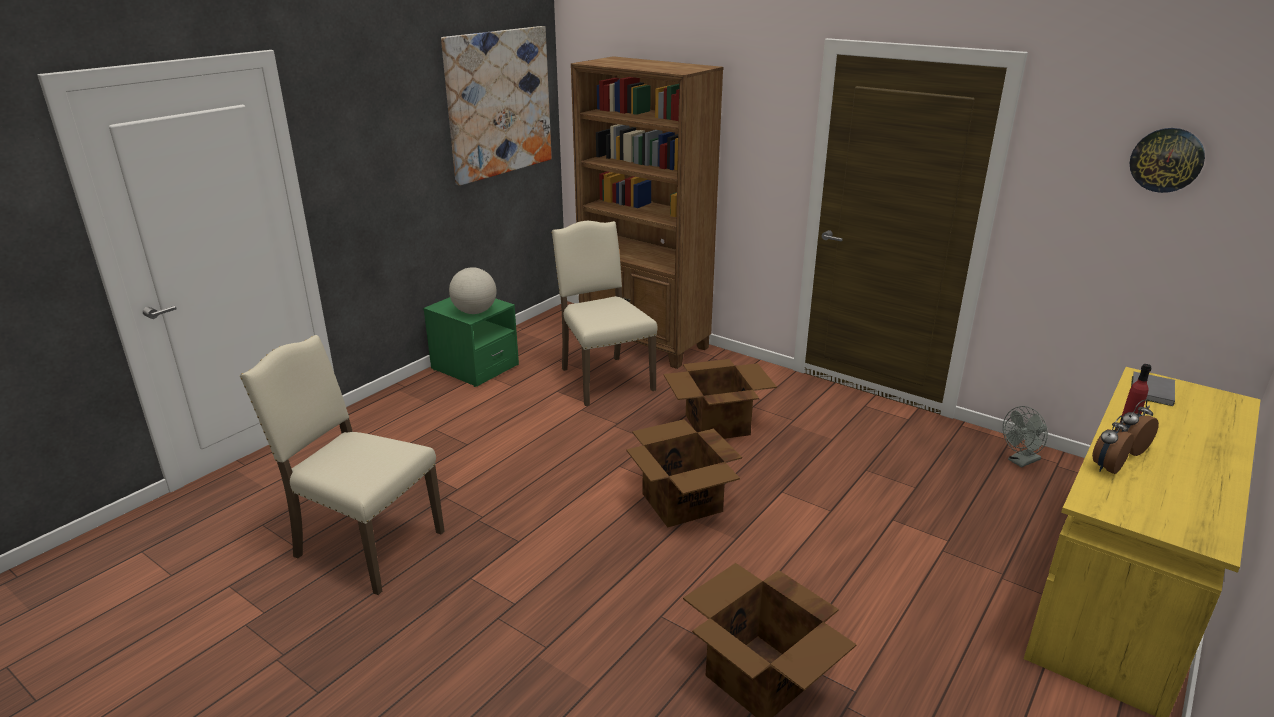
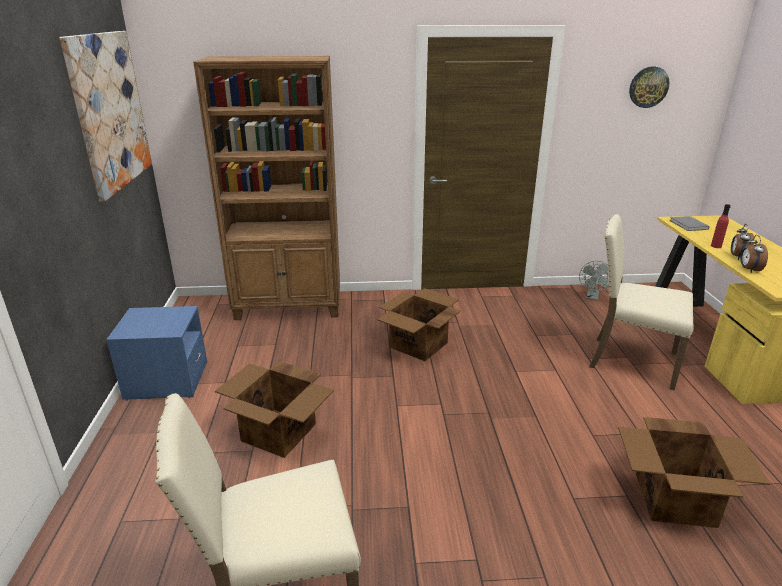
camera: 40 degrees left, 0 degrees up
(475, 312) = (169, 324): globe -> none
(475, 367) = (167, 381): green nightstand -> blue nightstand
(604, 378) = (294, 345): beige chair -> beige chair (630, 360)
(682, 503) = (473, 410): cardboard box -> cardboard box (279, 433)

